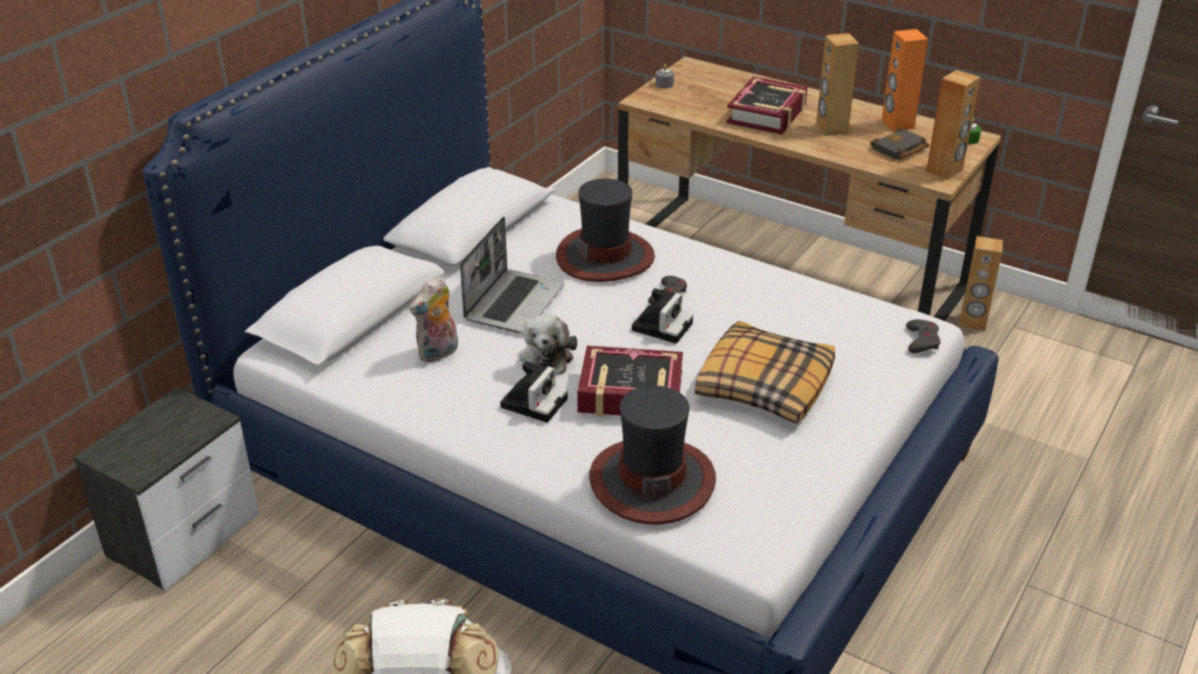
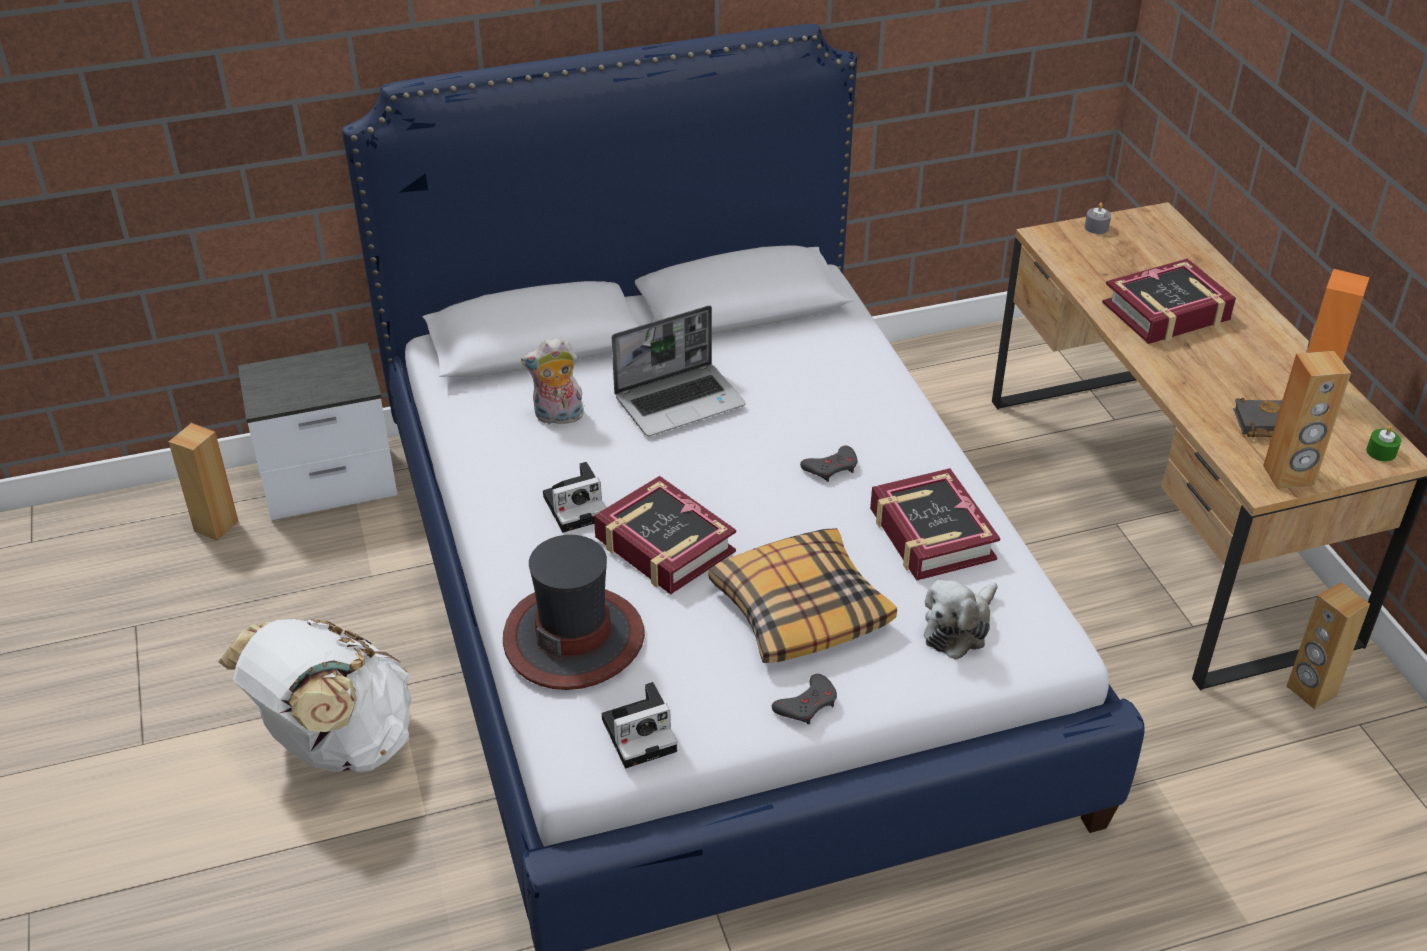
camera: 40 degrees right, 5 degrees up
(547, 356) = (642, 469): plush toy -> plush toy (959, 628)
(605, 257) = (823, 396): hat -> none
(662, 325) = (783, 495): camera -> camera (641, 733)
(779, 303) = (930, 534): none -> book
(831, 128) = (1219, 362): brown speaker -> brown speaker (215, 526)
(922, 340) = (1030, 657): grey game controller -> grey game controller (807, 704)

